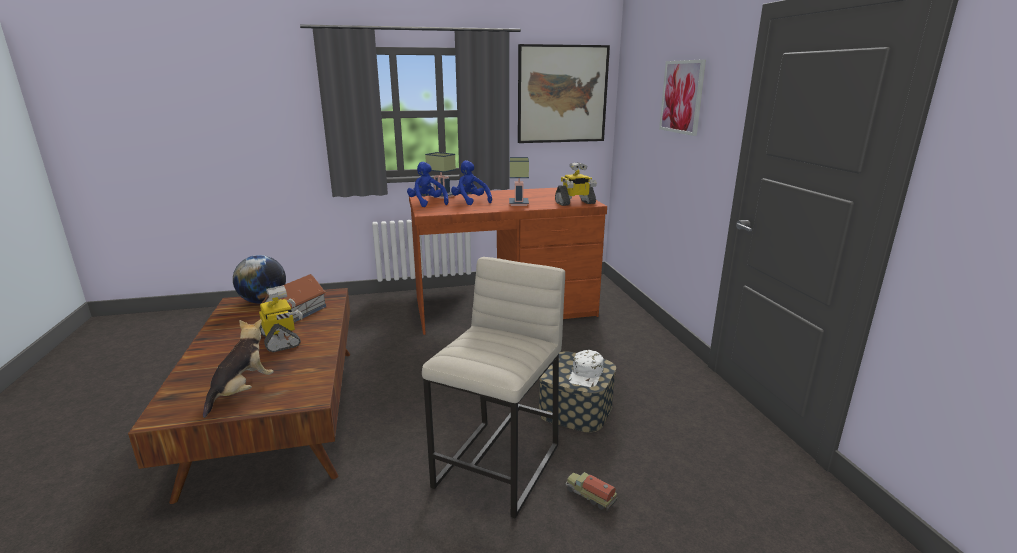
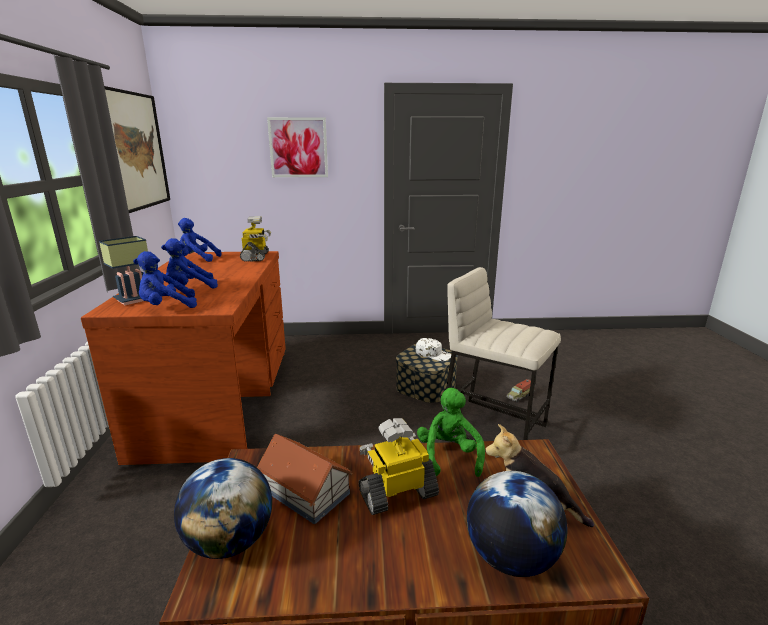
camera: 80 degrees left, 0 degrees up
(199, 380) = (511, 557): none -> globe
(316, 356) = (449, 456): none -> green plush toy
(520, 204) = (232, 272): table lamp -> none
(551, 192) = (197, 259): none -> blue plush toy

